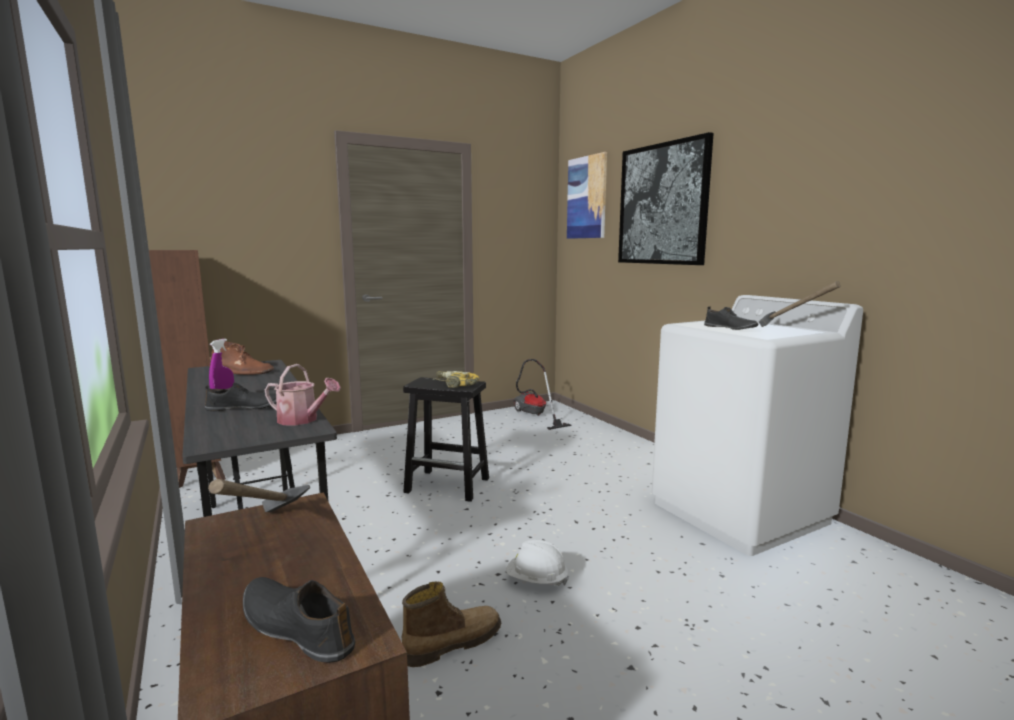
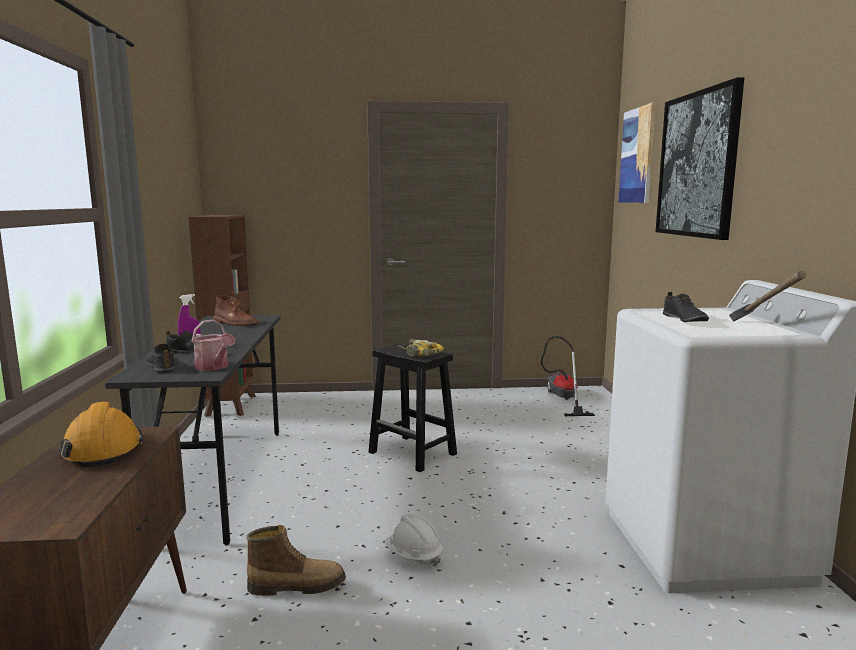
camera: 25 degrees right, 0 degrees up
(267, 537) = (103, 449): hammer -> orange hard hat
(297, 626) = (43, 507): black shoe -> black shoe (161, 365)

